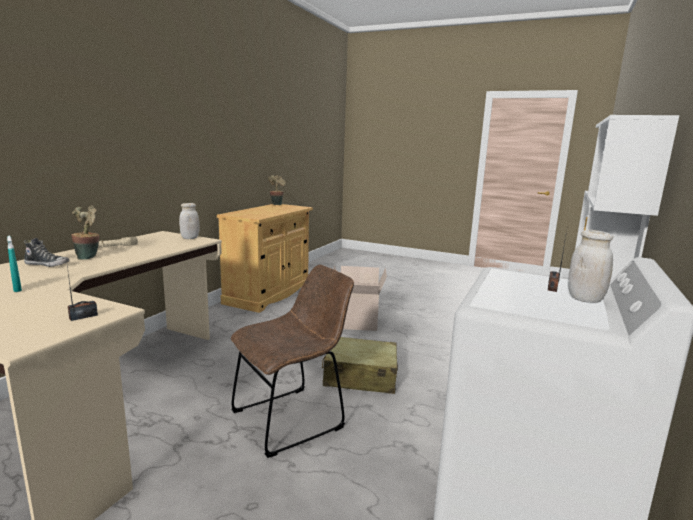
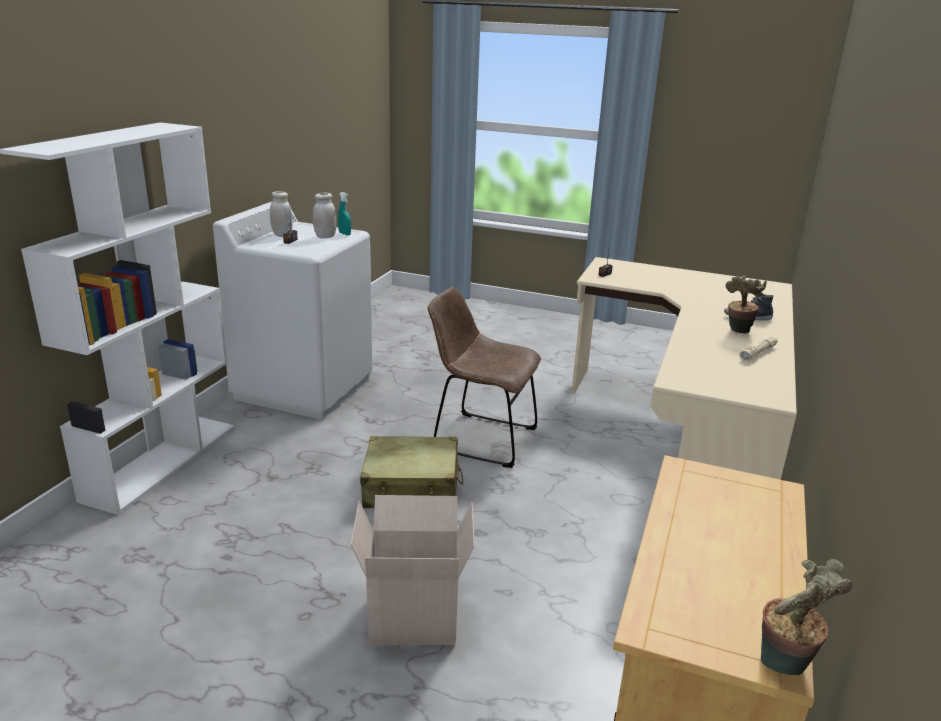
camera: 175 degrees right, 10 degrees up
(17, 289) = (697, 291): turquoise spray bottle -> turquoise spray bottle (344, 234)
(190, 238) = (705, 386): white jar -> white jar (325, 236)
(292, 418) = (480, 438): brown chair -> brown chair turned 60 degrees clockwise

